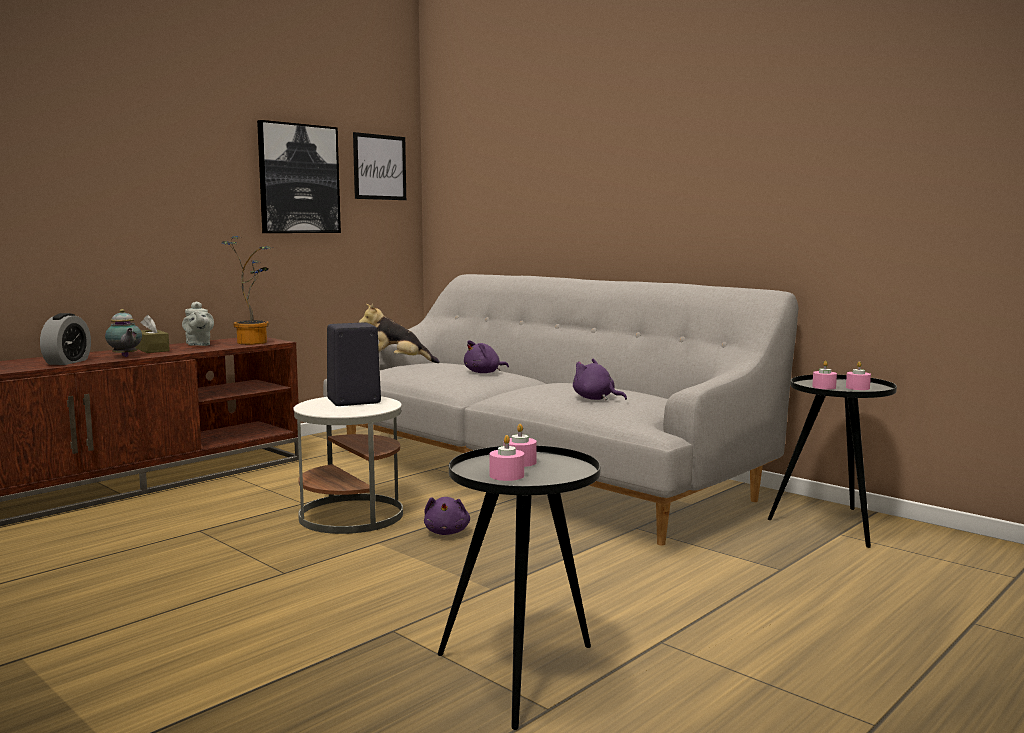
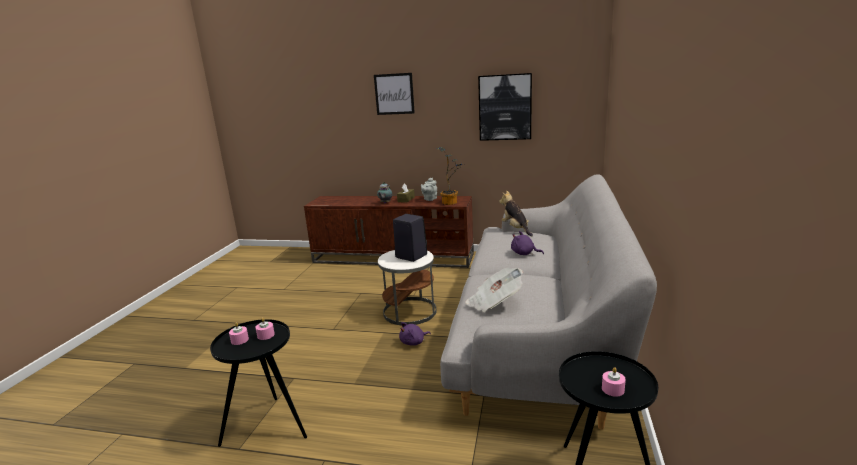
camera: 60 degrees right, 10 degrees up
(67, 362) = (362, 202): alarm clock -> none
(379, 167) = (568, 94): picture -> picture (394, 94)
(595, 399) = (494, 303): purple plush toy -> newspaper
(824, 387) = (591, 373): pink candle -> none

